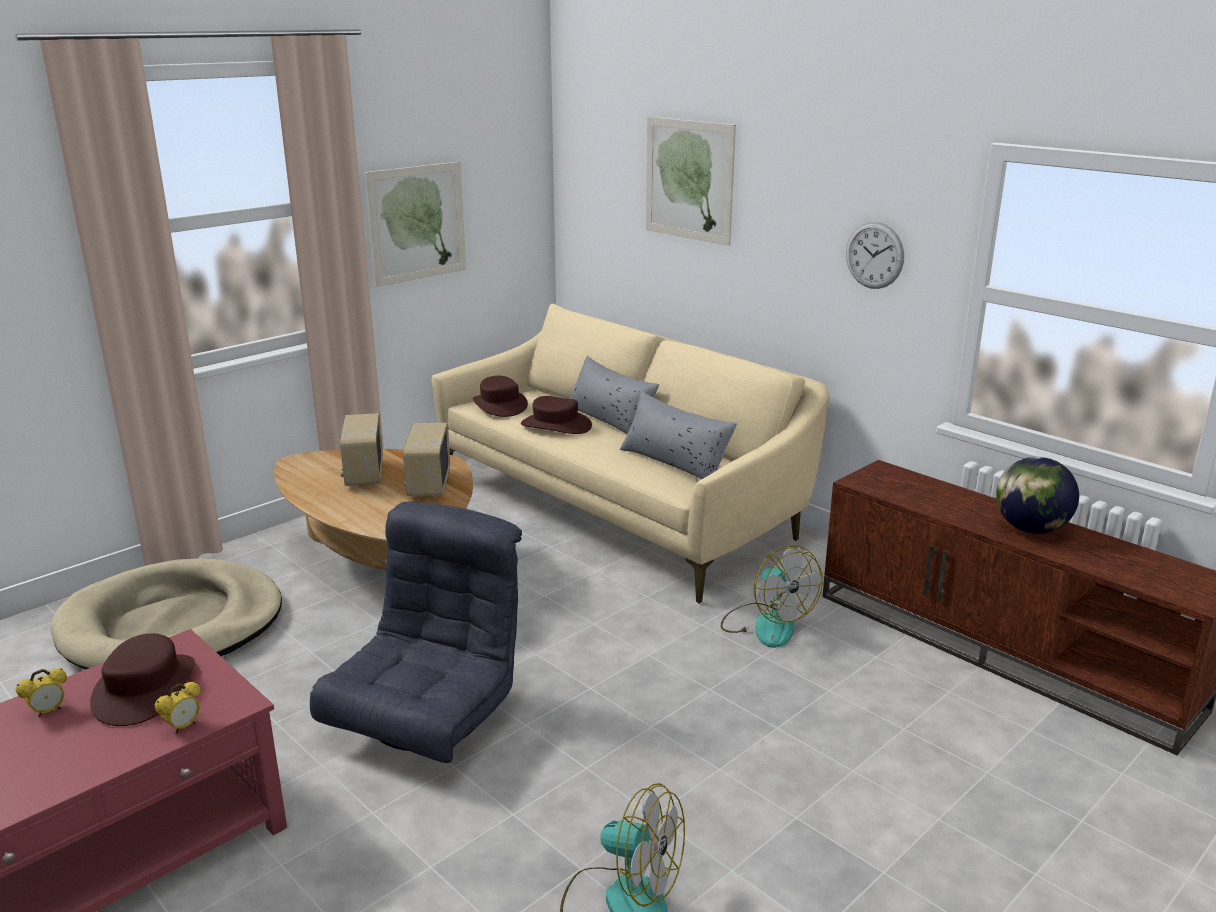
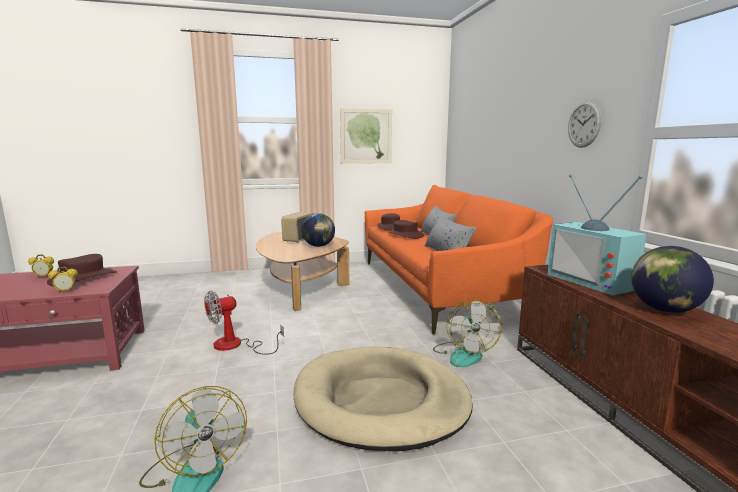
camera: 30 degrees right, 10 degrees down
(172, 625) = (197, 289): beige dog bed -> beige dog bed (381, 401)
(428, 484) = (319, 246): radio -> globe
(429, 718) = (236, 345): grey armchair -> fan
(619, 507) = (437, 287): beige sofa -> orange sofa
(689, 180) = (496, 107): picture -> none
(932, 495) = (594, 281): none -> television

